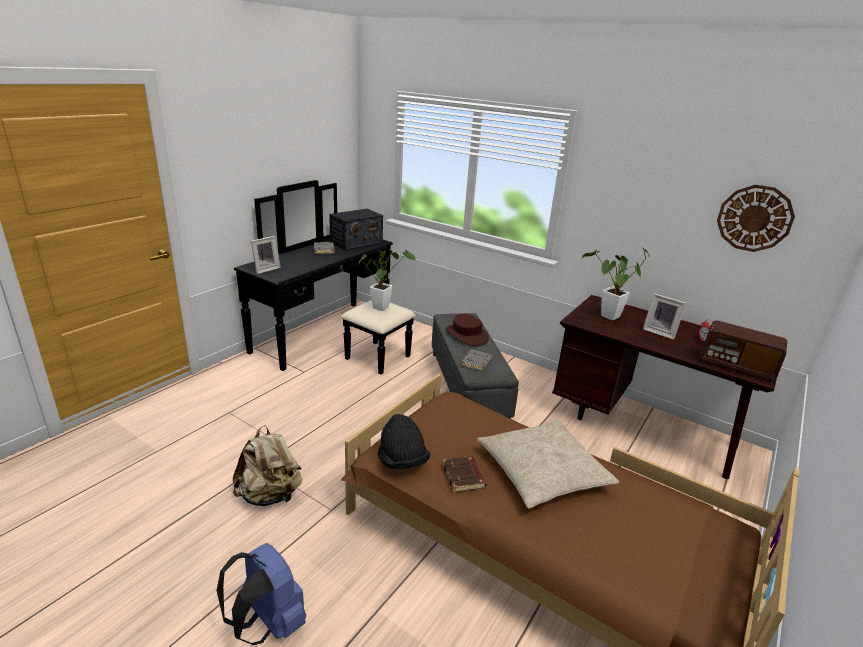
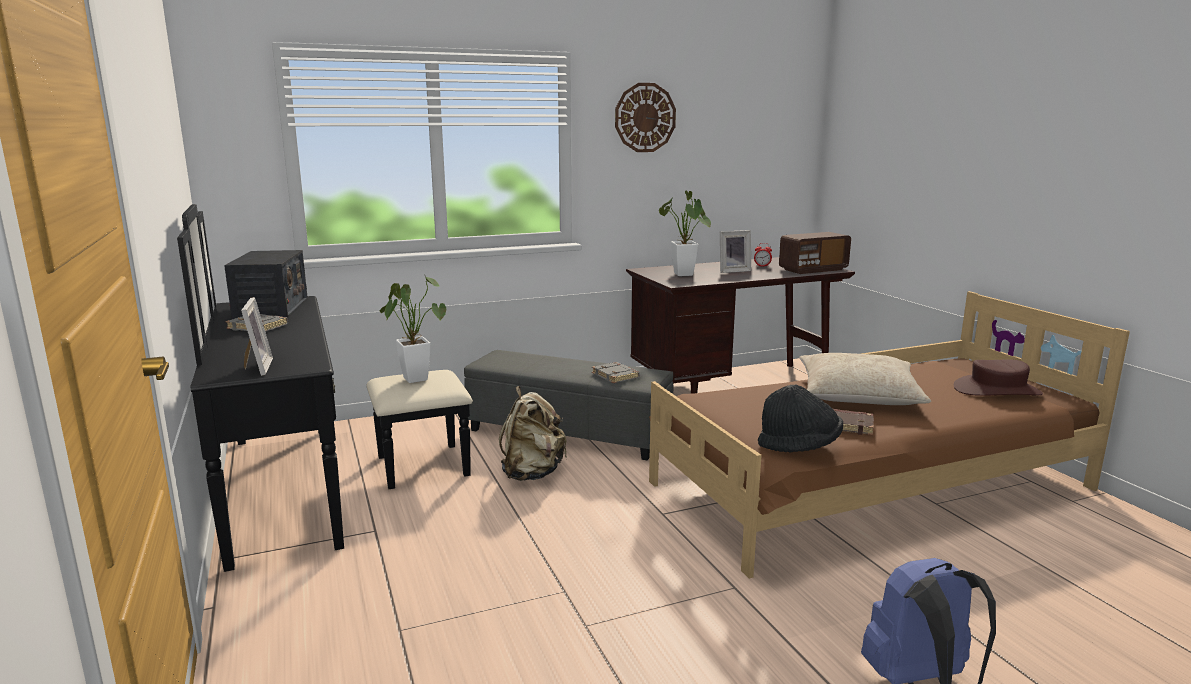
camera: 55 degrees left, 10 degrees down
(270, 495) = (666, 631): beige backpack -> beige backpack (532, 473)
(466, 335) = (545, 365): brown hat -> brown hat (997, 390)
(754, 218) = (751, 141): wall clock -> wall clock (645, 117)

